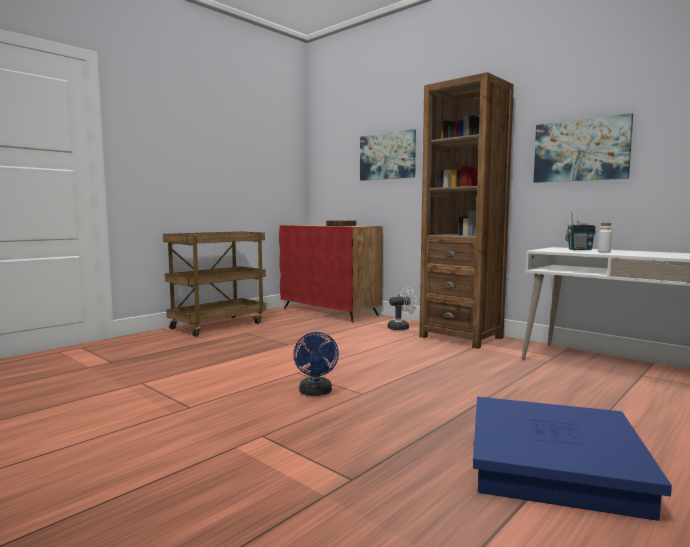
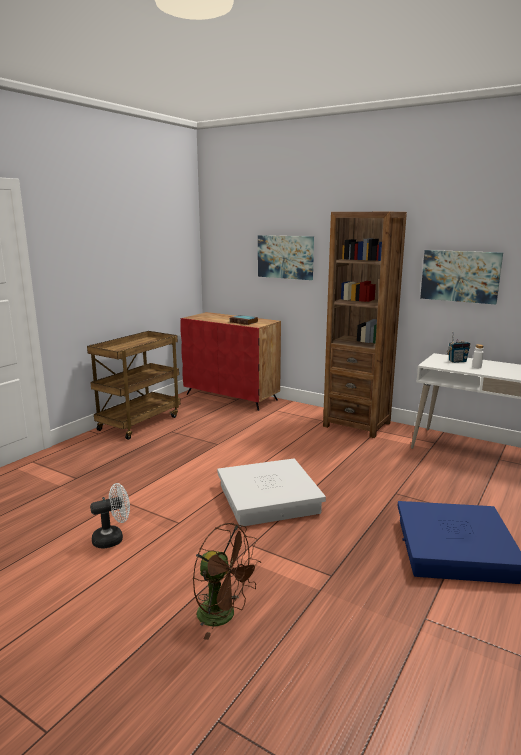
camera: 10 degrees left, 10 degrees up
(163, 513) = (224, 616): none -> brown fan
(316, 393) = (269, 499): blue fan -> white storage box
(401, 327) = (303, 415): white fan -> white fan (113, 538)

